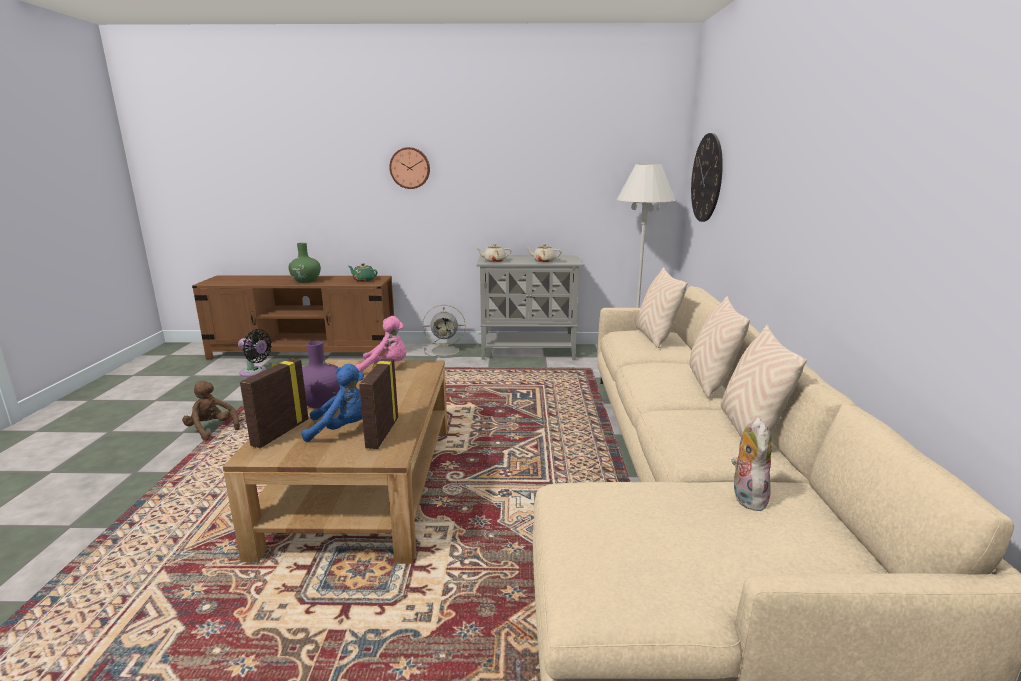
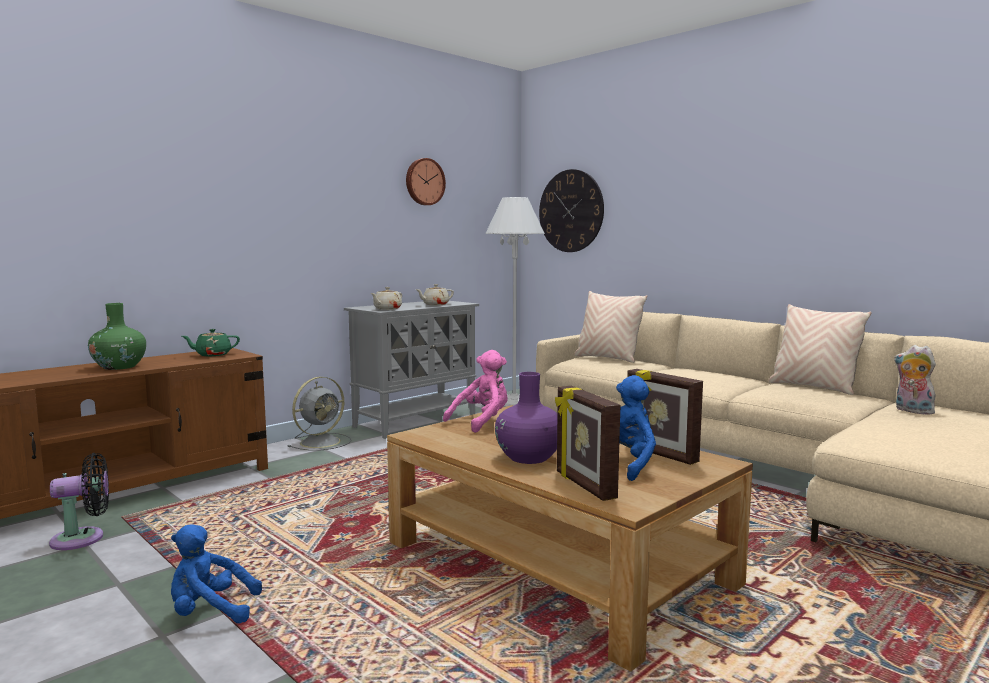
camera: 45 degrees left, 10 degrees down
(212, 429) = (210, 612): brown plush toy -> blue plush toy
(410, 168) = (254, 193): wall clock -> wall clock (424, 182)
(710, 382) = (720, 373): beige pillow -> none

